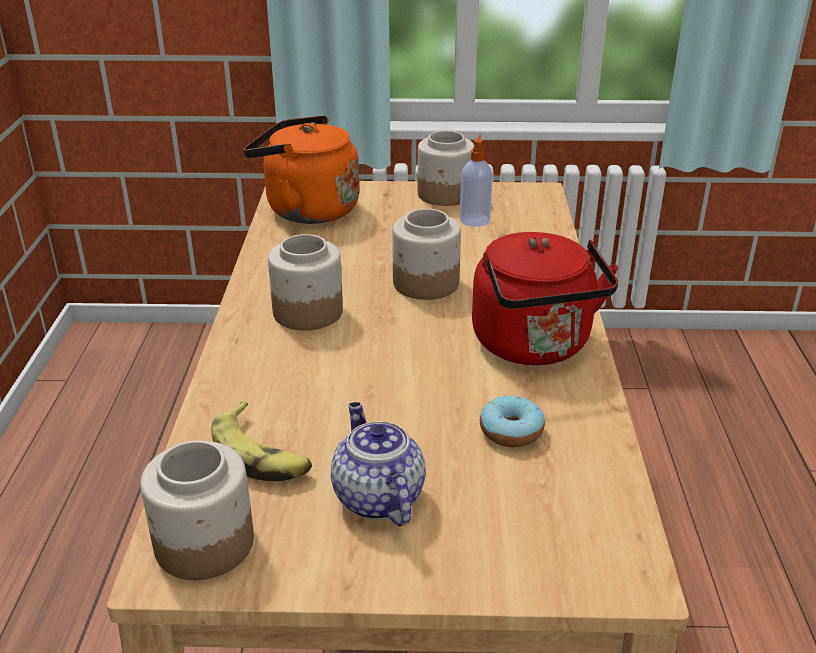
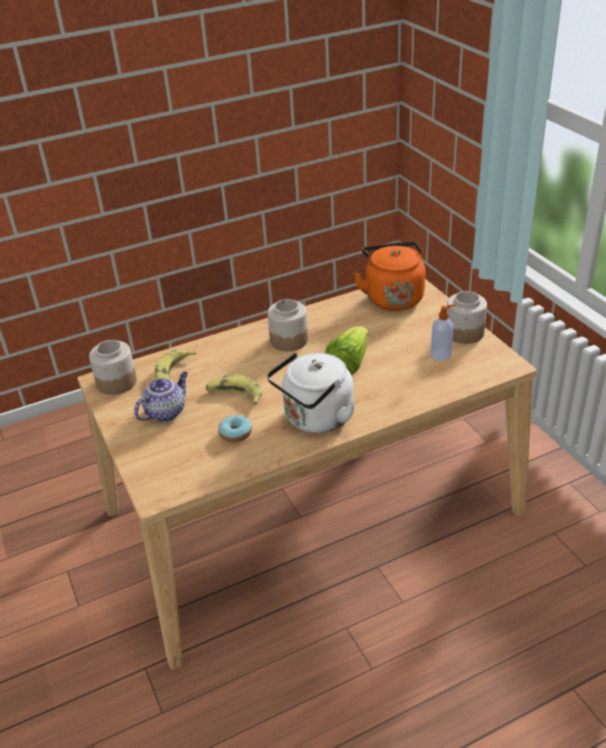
camera: 65 degrees right, 5 degrees up
(402, 403) = (235, 395): none -> banana
(425, 284) = (348, 364): jar -> lettuce
(535, 346) = (315, 419): red kettle -> white kettle

